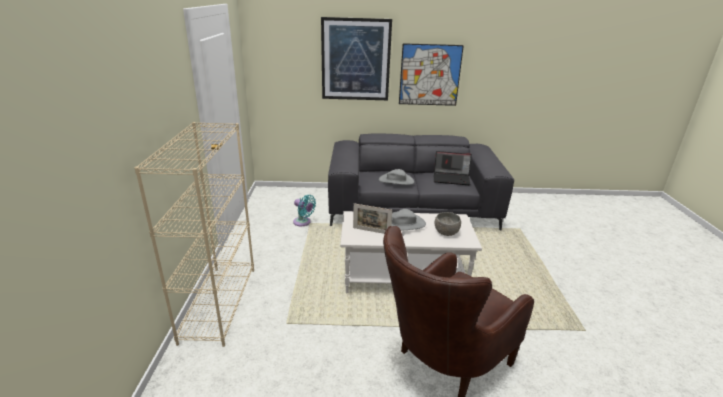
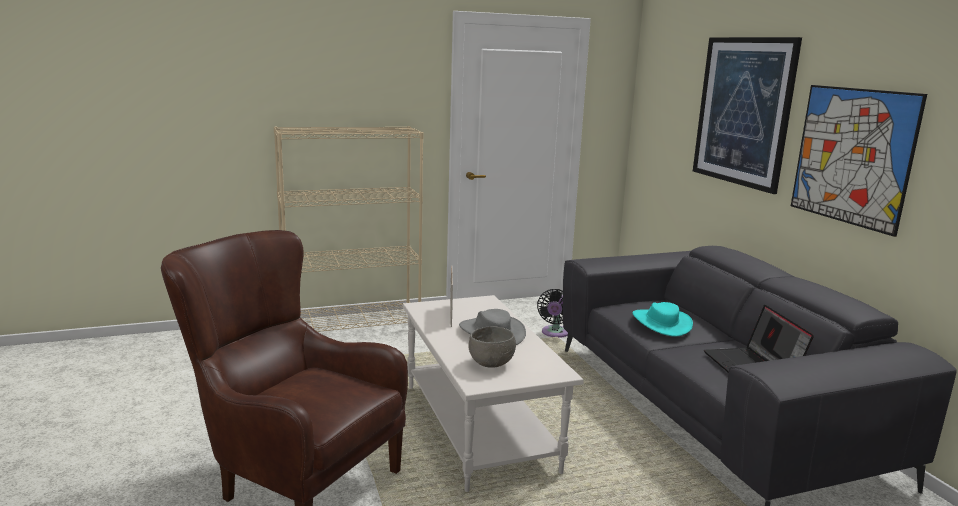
camera: 70 degrees right, 10 degrees down
(303, 222) = (554, 333): turquoise fan -> black fan
(396, 180) = (661, 323): grey hat -> turquoise hat

